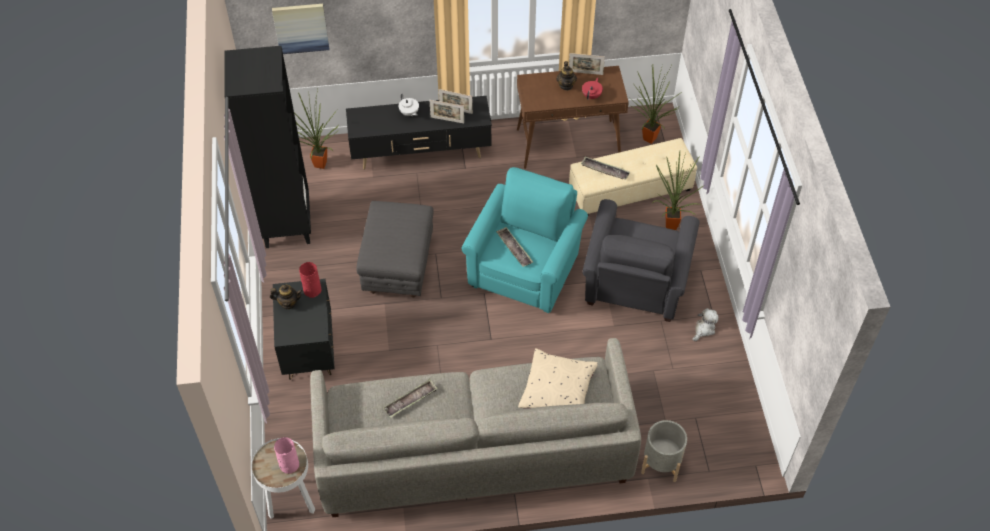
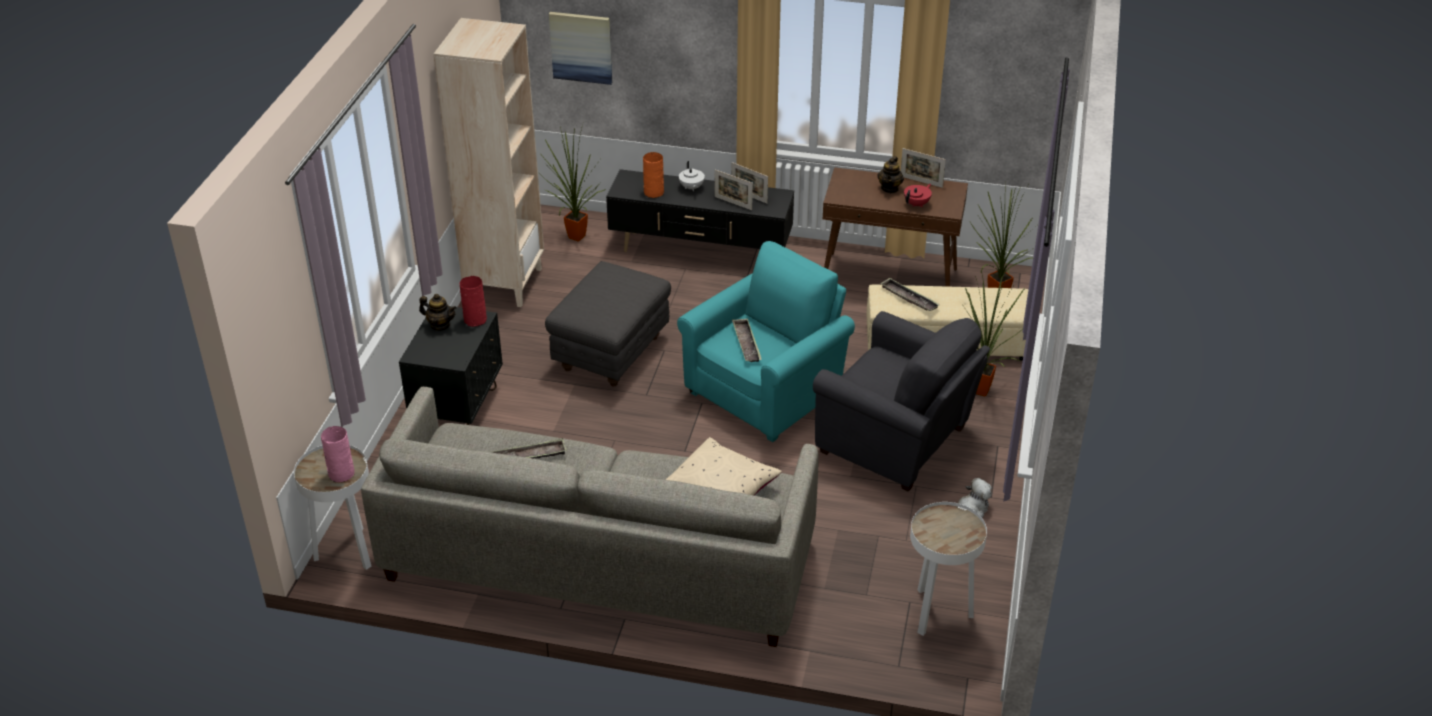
camera: 20 degrees right, 15 degrees down
(286, 224) = (504, 283): black bookcase -> beige bookcase
(382, 125) = (653, 192): none -> orange vase
(633, 288) = (897, 443): grey armchair -> grey armchair turned 90 degrees counterclockwise
(661, 462) = (837, 638): grey planter -> none
(717, 422) = (937, 614): none -> white side table

